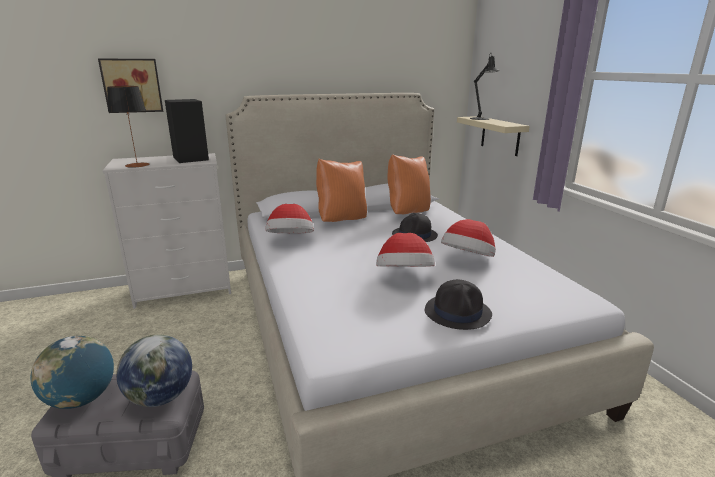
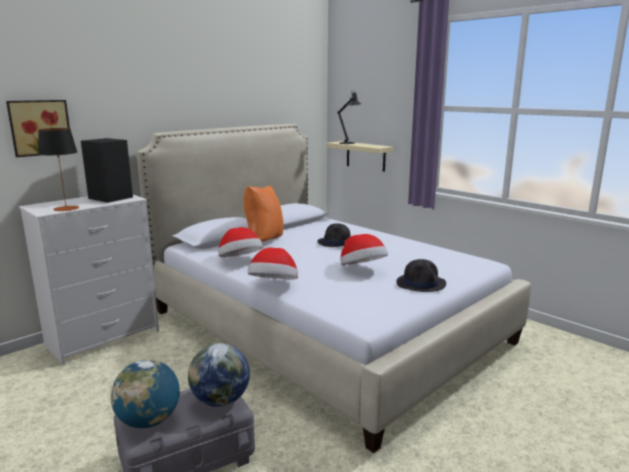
camera: 25 degrees left, 5 degrees down
(407, 213) = (311, 228): orange pillow -> none
(467, 260) = (392, 252): hat -> hat (274, 286)

